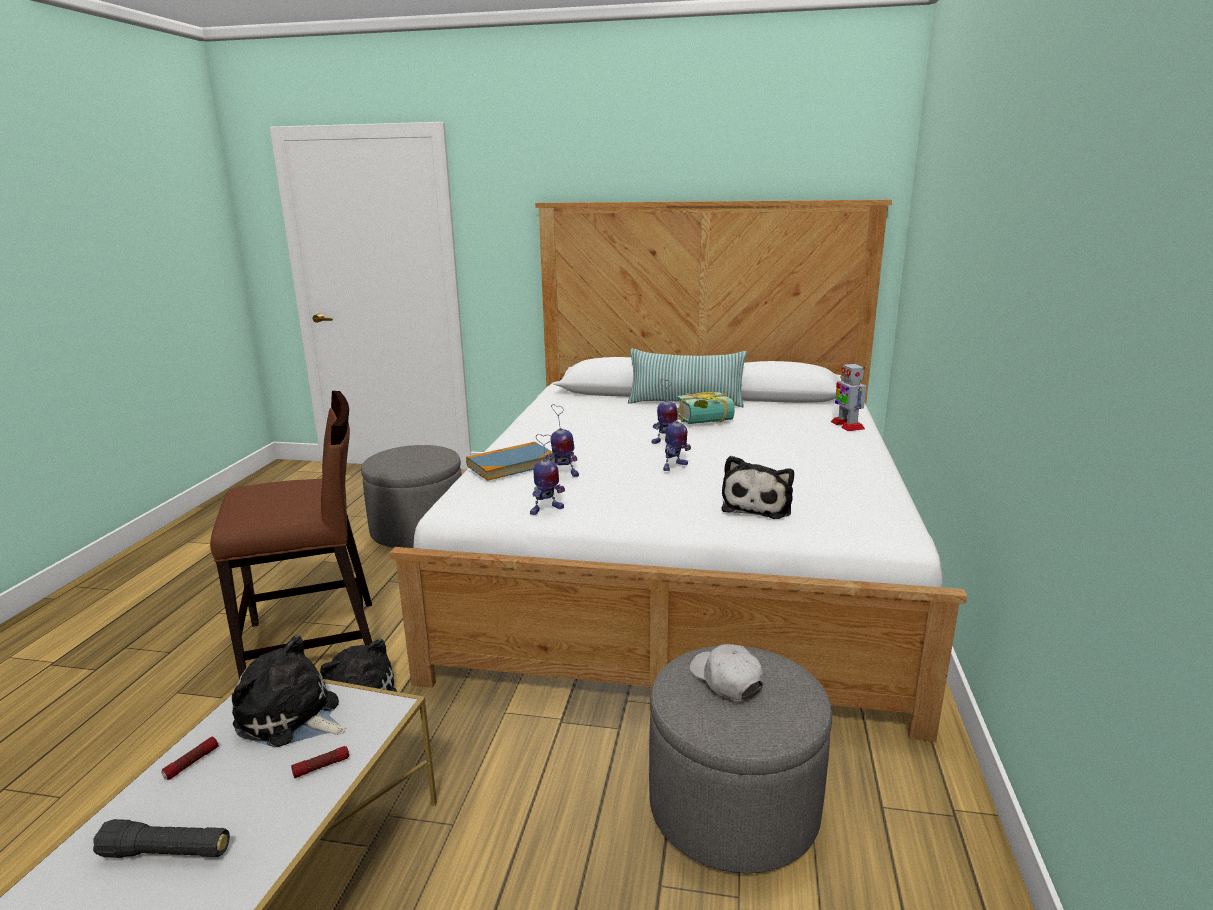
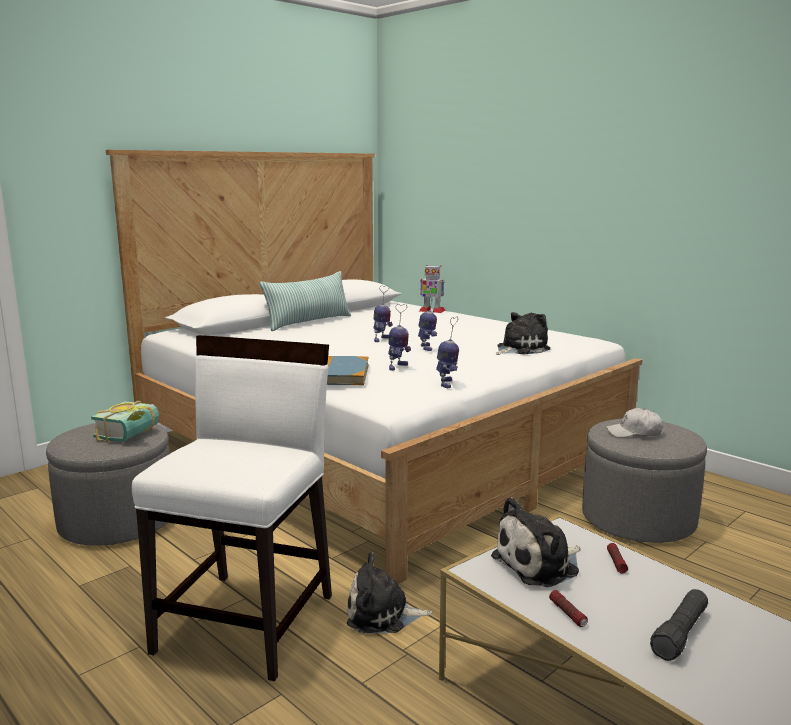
camera: 55 degrees left, 5 degrees down
(314, 642) = (248, 622): brown chair -> white chair
(707, 422) = (361, 327): book -> book (132, 435)
(758, 505) = (520, 349): plush toy -> plush toy turned 90 degrees counterclockwise

